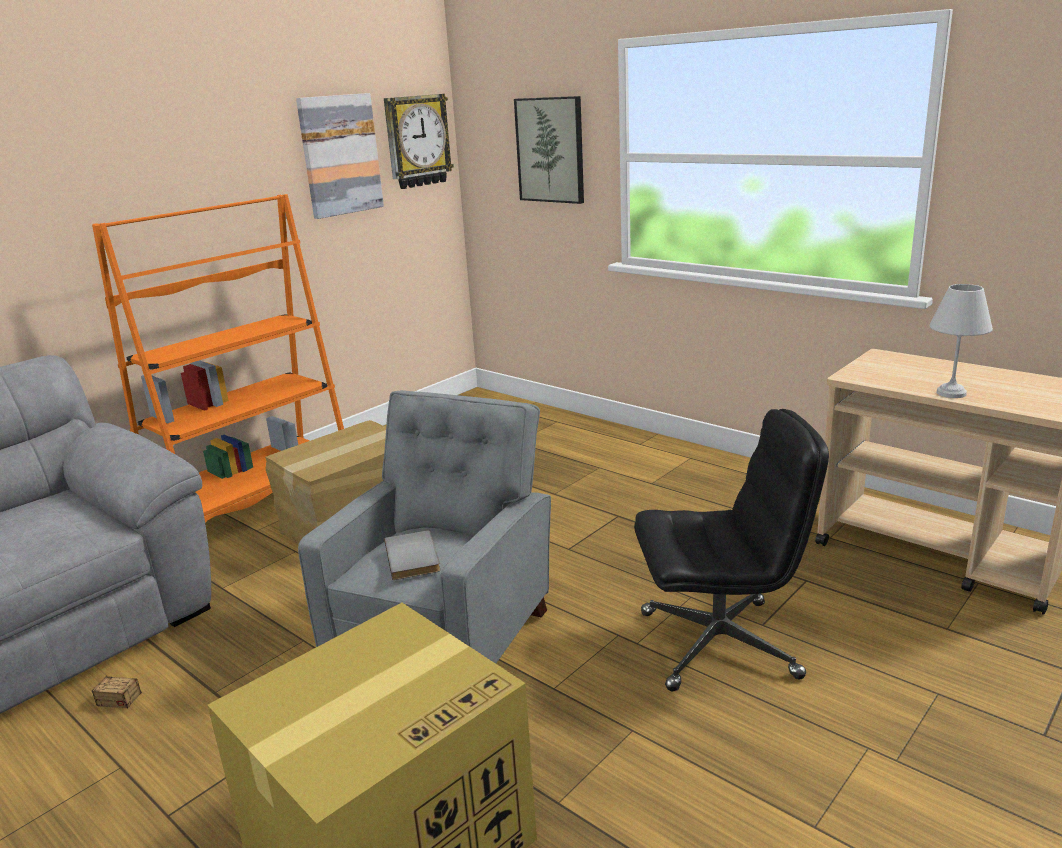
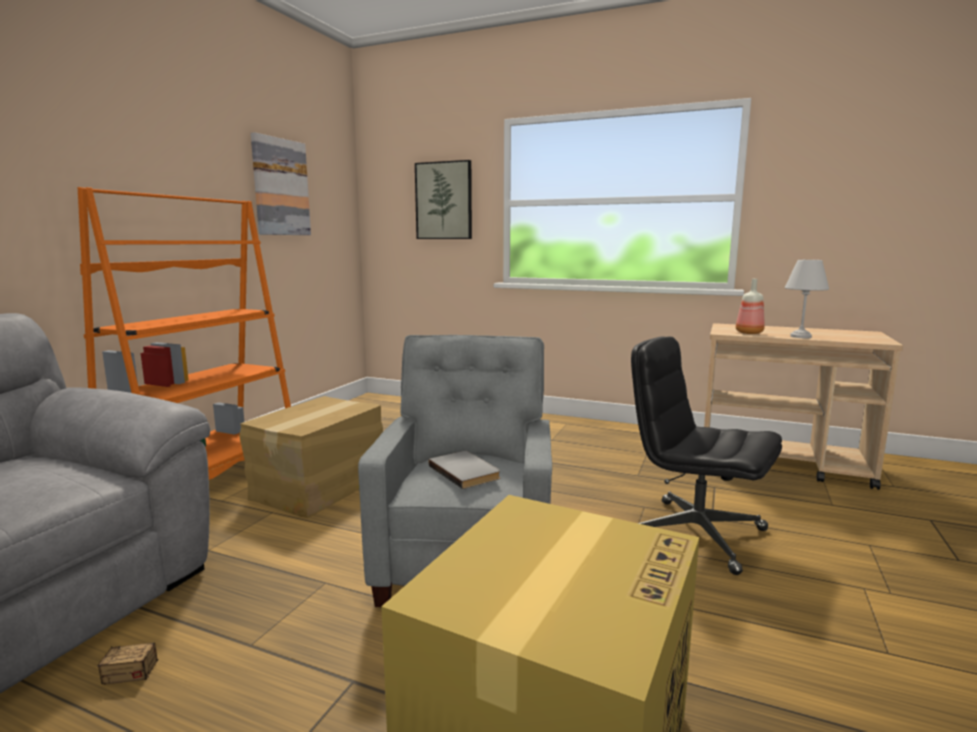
camera: 20 degrees left, 10 degrees down
(417, 141) = (333, 190): wall clock -> none
(720, 644) = (694, 534): black office chair -> black office chair turned 120 degrees counterclockwise
(885, 378) = (748, 333): none -> bottle

